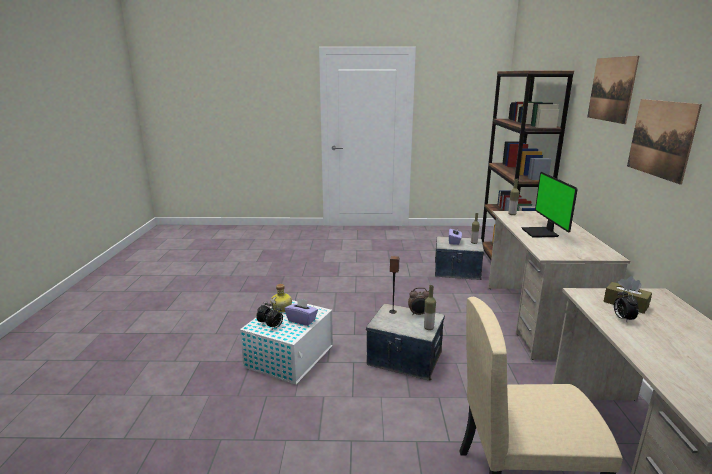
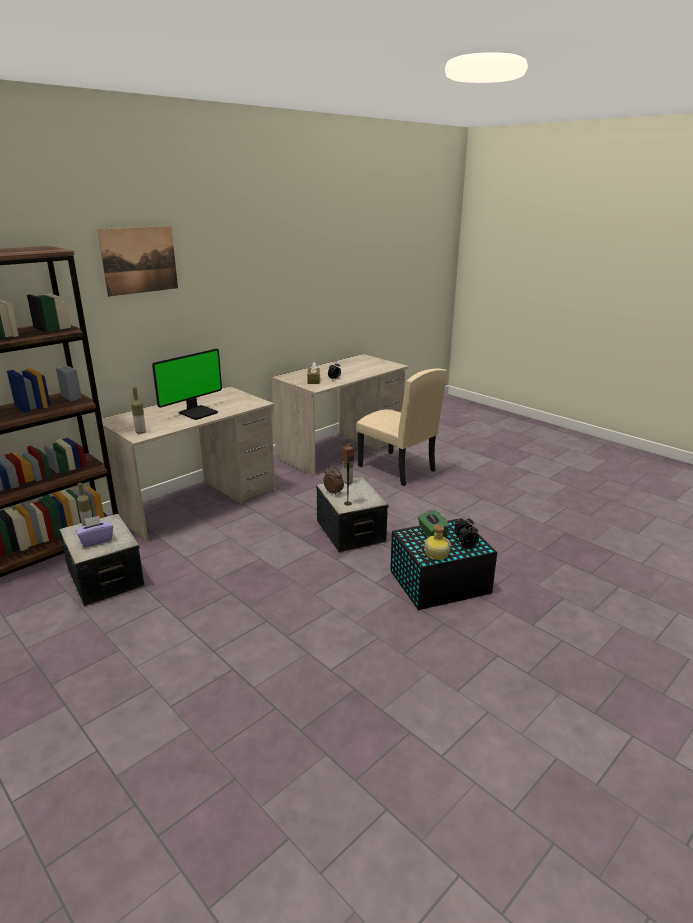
camera: 135 degrees left, 5 degrees up
(290, 355) = (438, 582): white storage box -> black storage box
(302, 320) = (432, 533): purple tissue box -> green tissue box
(660, 139) = (222, 288): picture -> none

